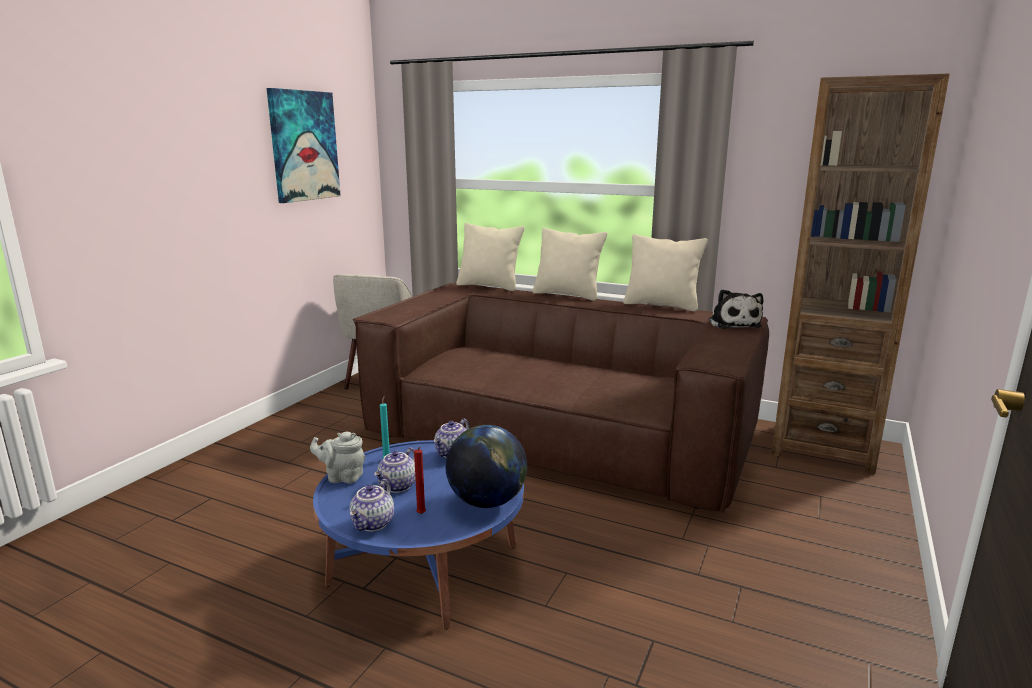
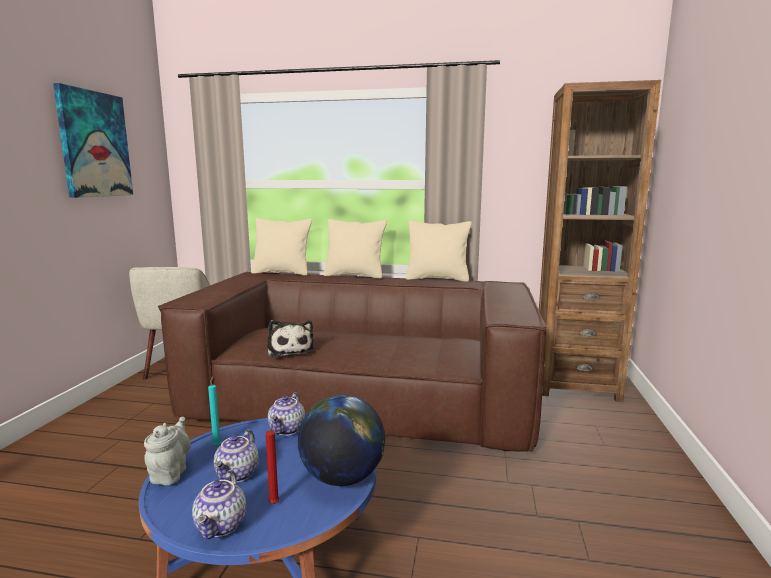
camera: 15 degrees left, 5 degrees down
(342, 477) = (170, 473): grey teapot -> grey teapot turned 105 degrees clockwise
(733, 323) = (504, 288): plush toy -> plush toy (290, 350)

